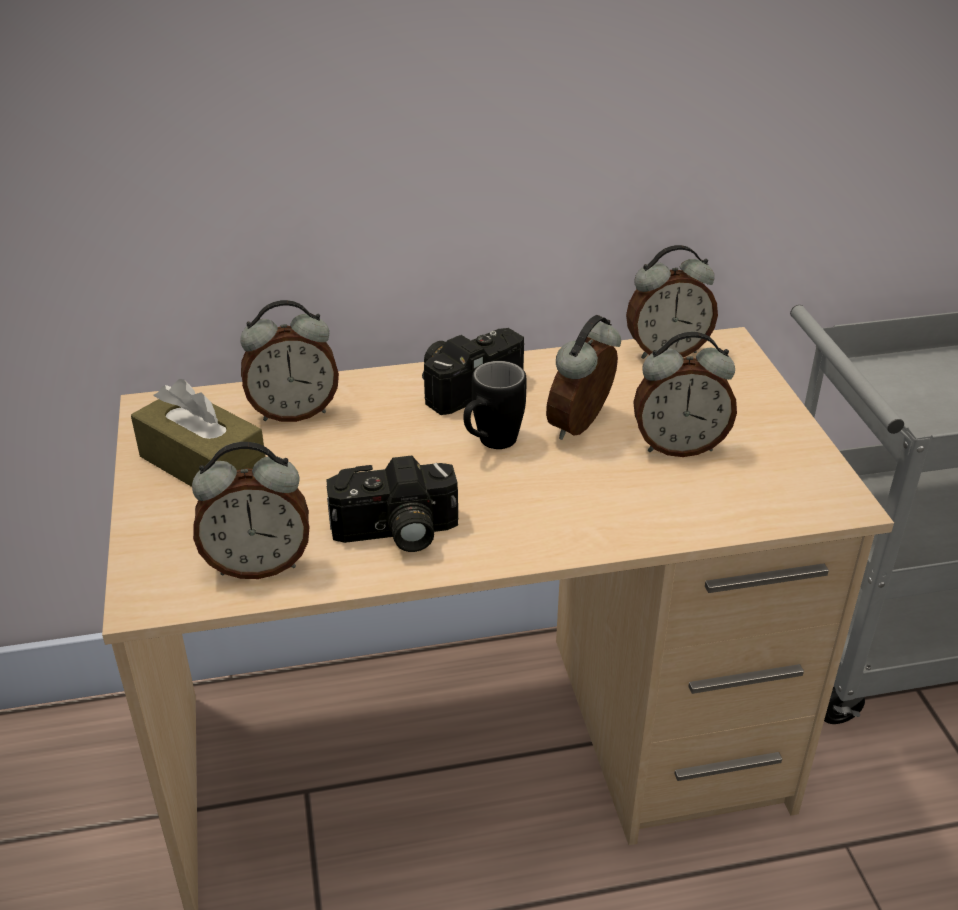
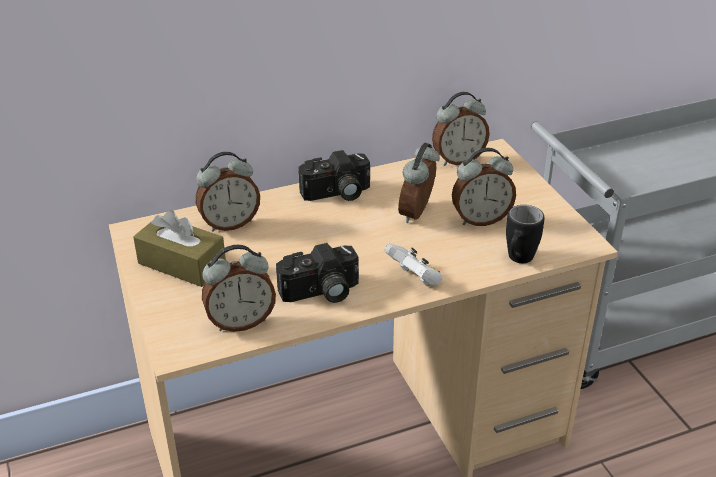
camera: 10 degrees left, 0 degrees up
(467, 384) = (337, 194): camera -> camera turned 150 degrees counterclockwise
(490, 445) = (363, 231): black mug -> black mug (518, 261)
(549, 528) = (414, 279): none -> white game controller

